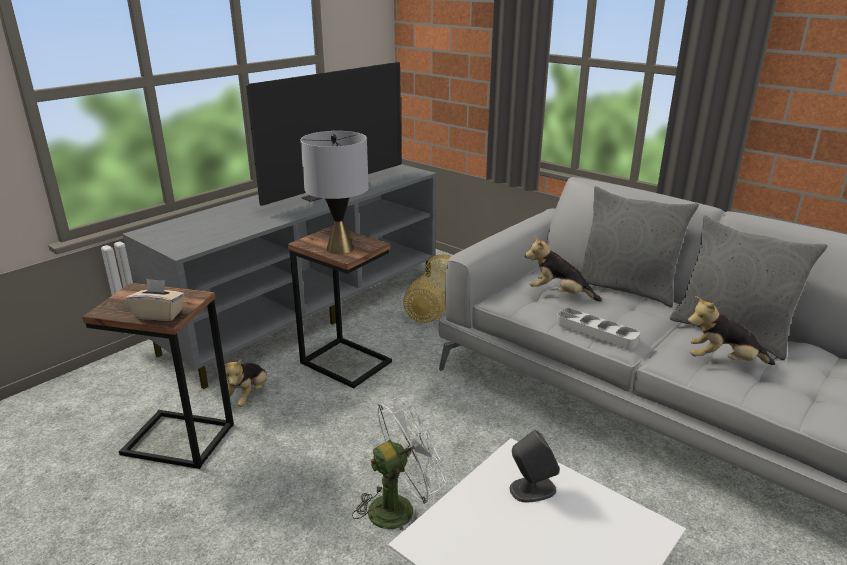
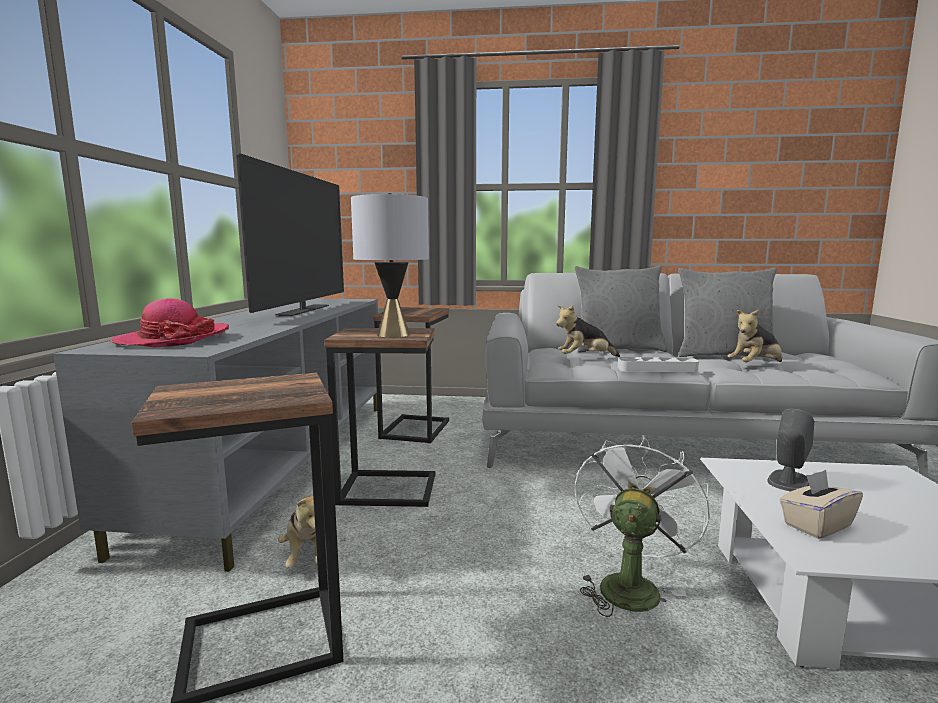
camera: 35 degrees left, 15 degrees down
(159, 314) = (281, 396): beige tissue box -> beige tissue box (816, 525)
(192, 229) = (173, 339): none -> hat
(432, 308) = (414, 429): basket -> side table

